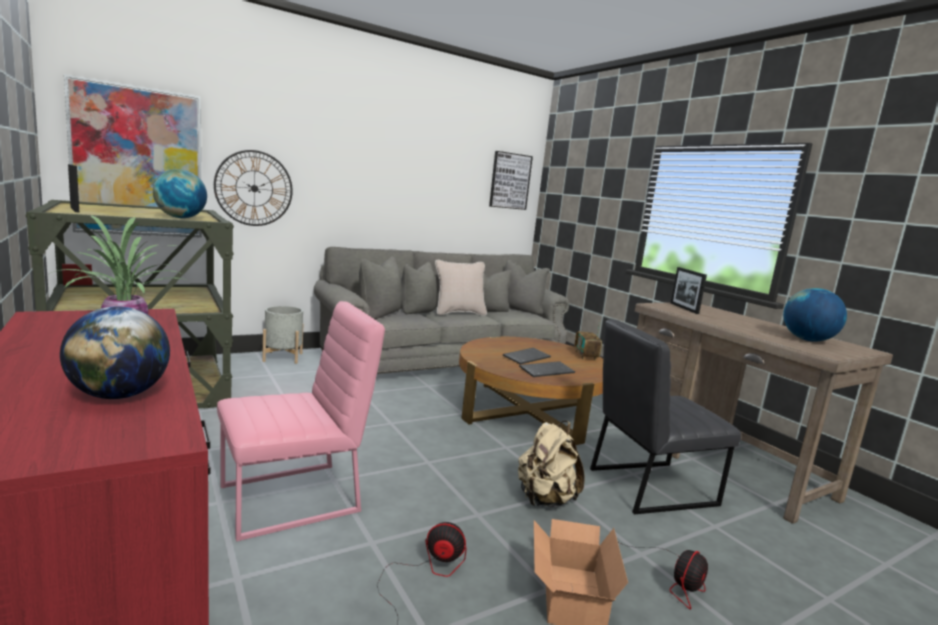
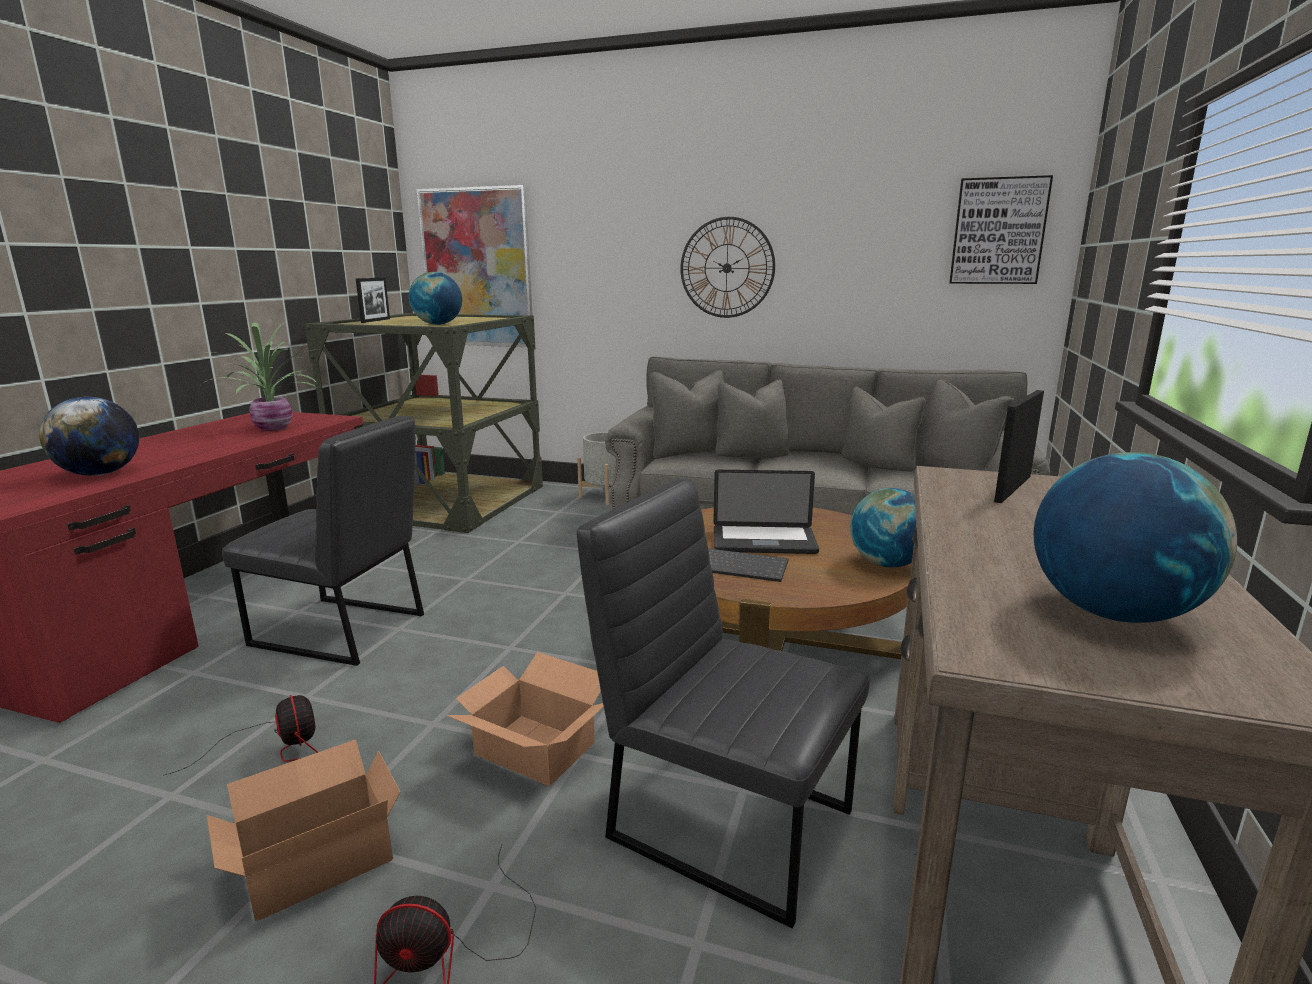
camera: 50 degrees right, 5 degrees up
(254, 188) = (583, 286): wall clock -> wall clock (727, 268)
(294, 498) = (342, 630): pink chair -> grey chair
(458, 313) = (811, 464): beige pillow -> none
(526, 357) = (764, 542): keyboard -> laptop
(545, 500) = (535, 750): beige backpack -> cardboard box
(585, 356) = (887, 564): radio -> globe

